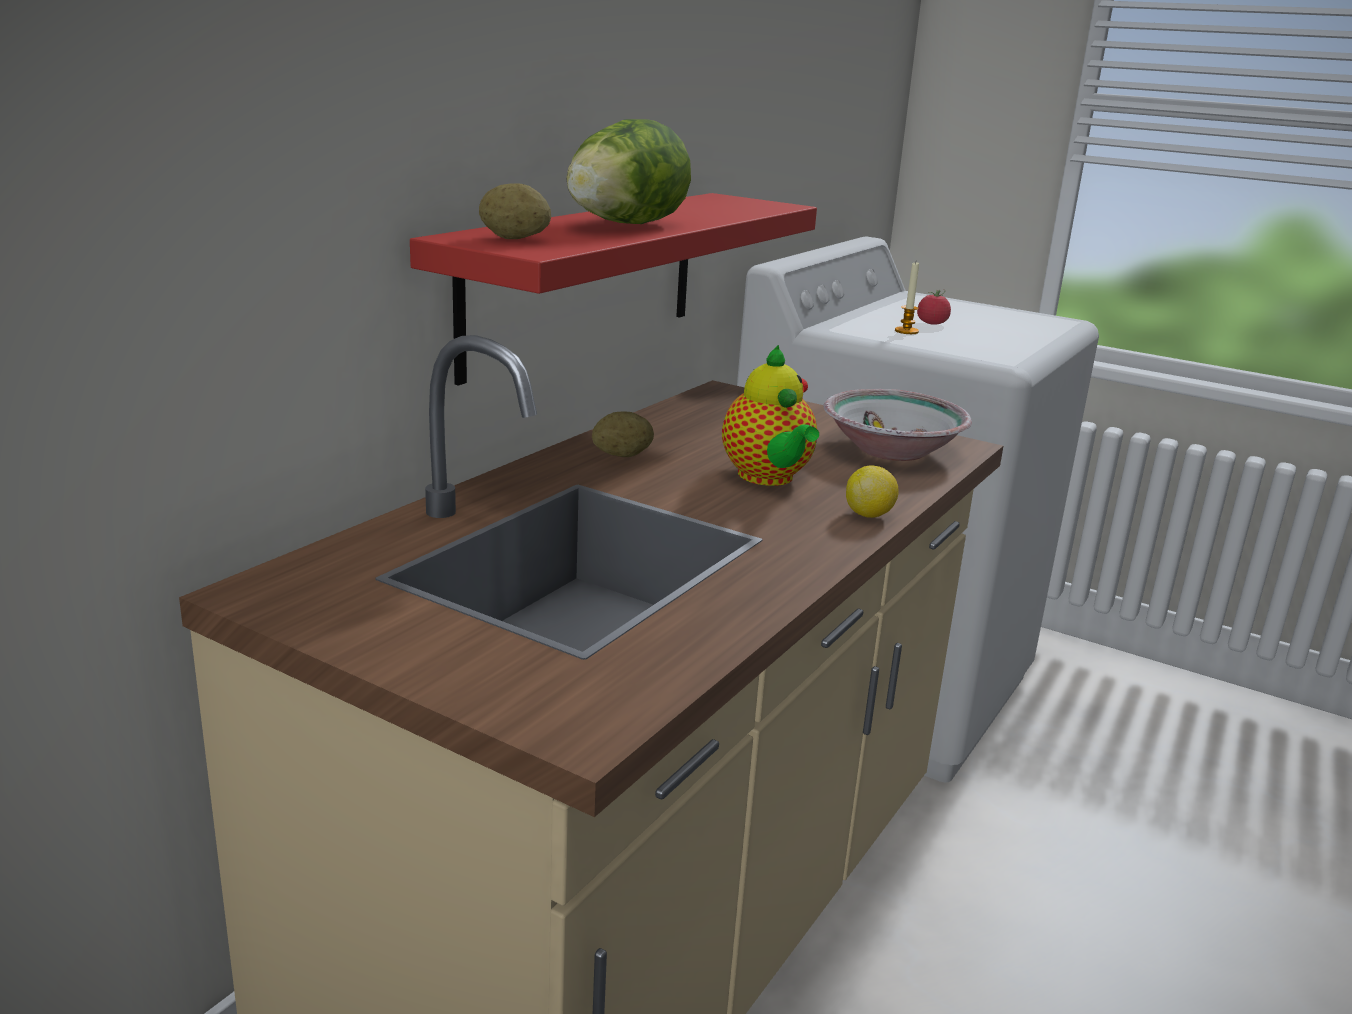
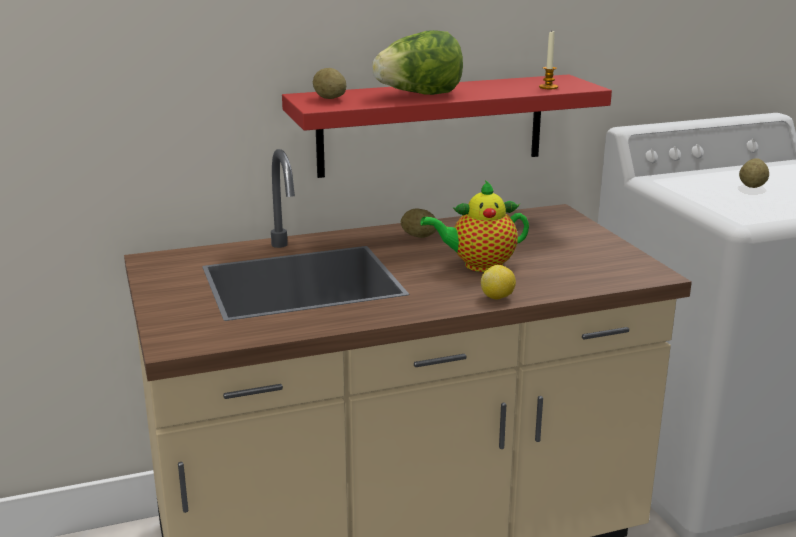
camera: 40 degrees right, 0 degrees up
(768, 478) = (478, 265): teapot -> teapot turned 60 degrees clockwise
(891, 449) = (597, 266): bowl -> none
(906, 331) = (714, 189): candle -> candle (548, 87)
(932, 323) = (752, 186): tomato -> potato

